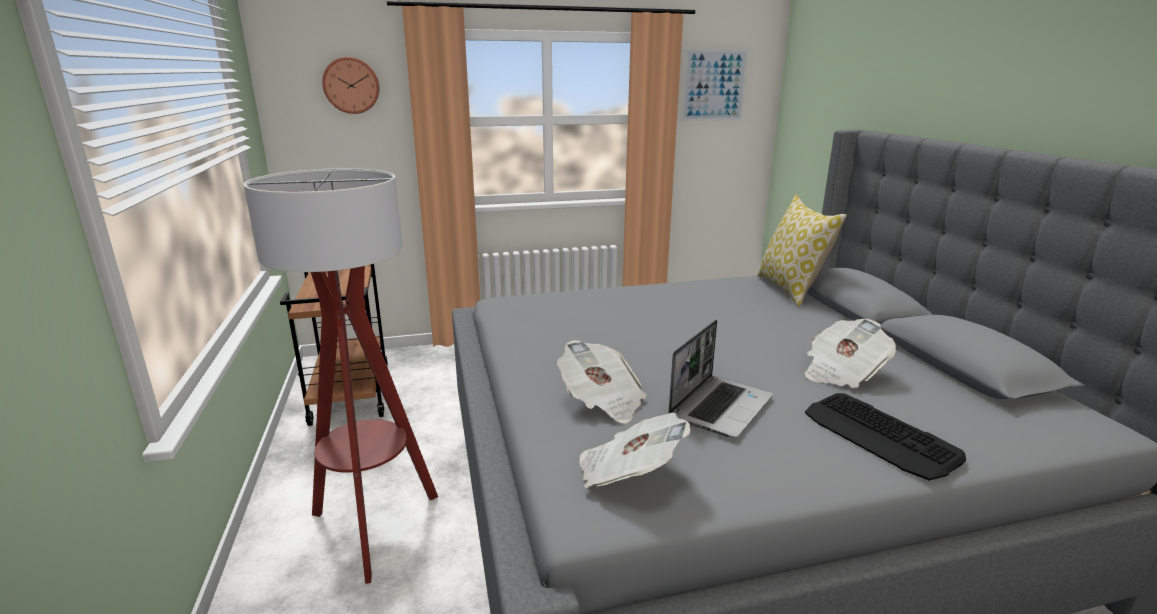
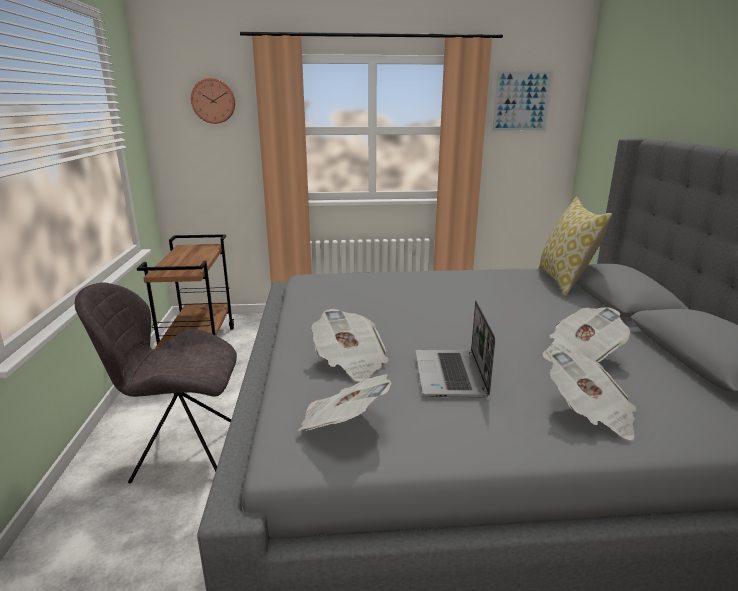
camera: 10 degrees right, 0 degrees up
(374, 528) = (183, 452): floor lamp -> grey chair
(720, 406) = (451, 375): laptop -> laptop turned 135 degrees clockwise
(879, 436) = (590, 414): keyboard -> newspaper

